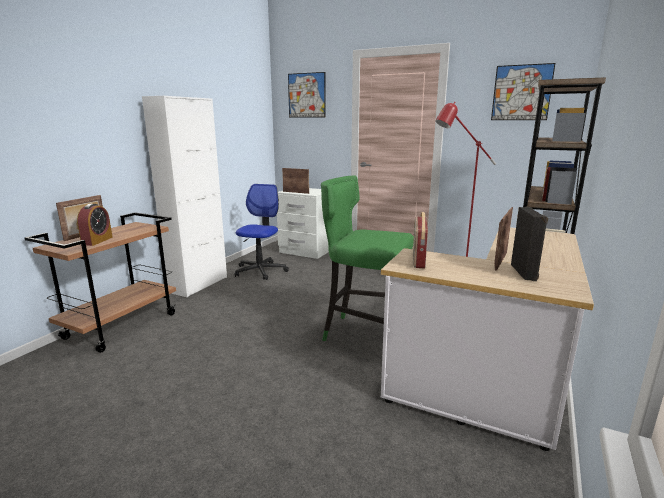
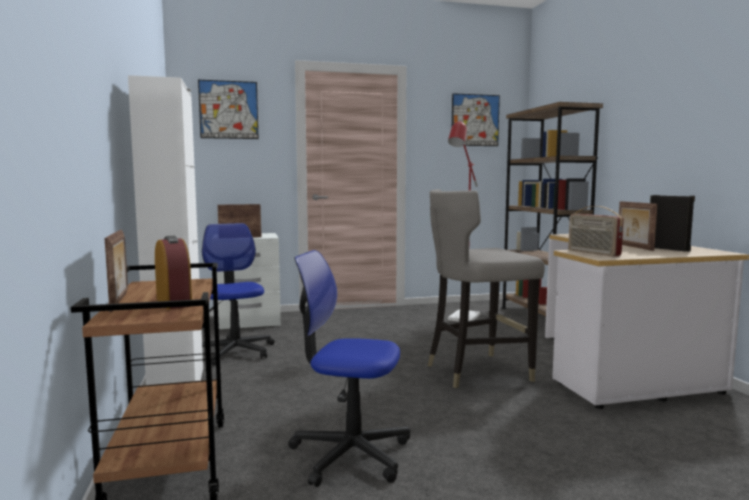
camera: 40 degrees left, 10 degrees down
(186, 356) = (350, 454): none -> office chair
(363, 334) = (476, 371): green stool -> grey stool

